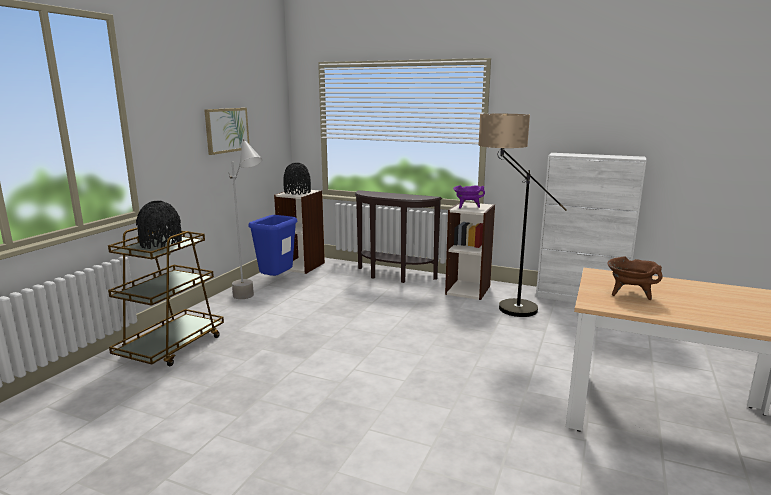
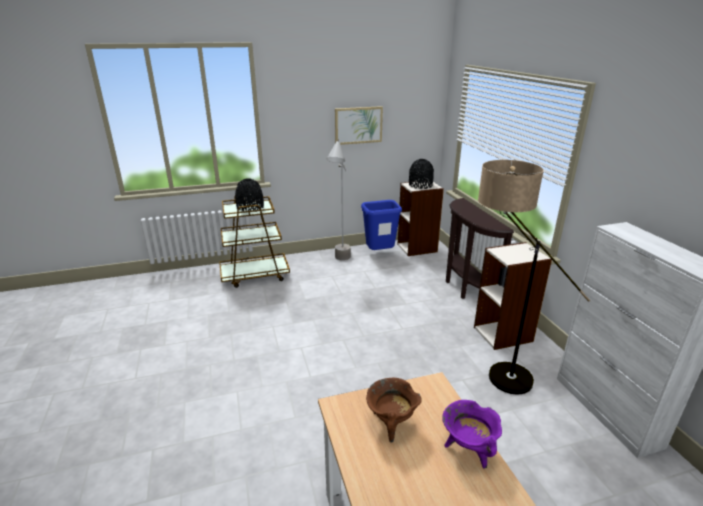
camera: 50 degrees right, 10 degrees up
(467, 207) = (512, 251): purple cooking pot -> purple cooking pot (468, 449)

